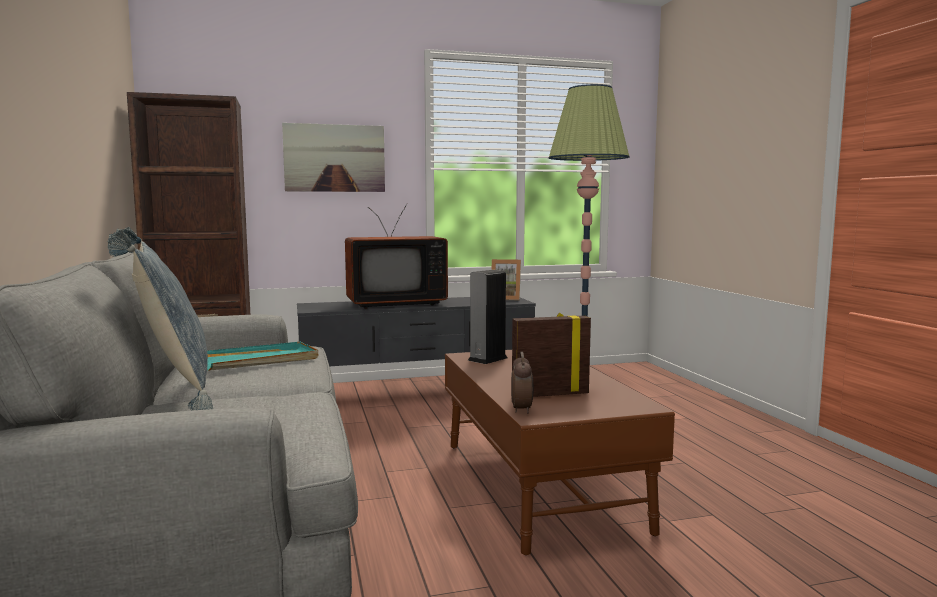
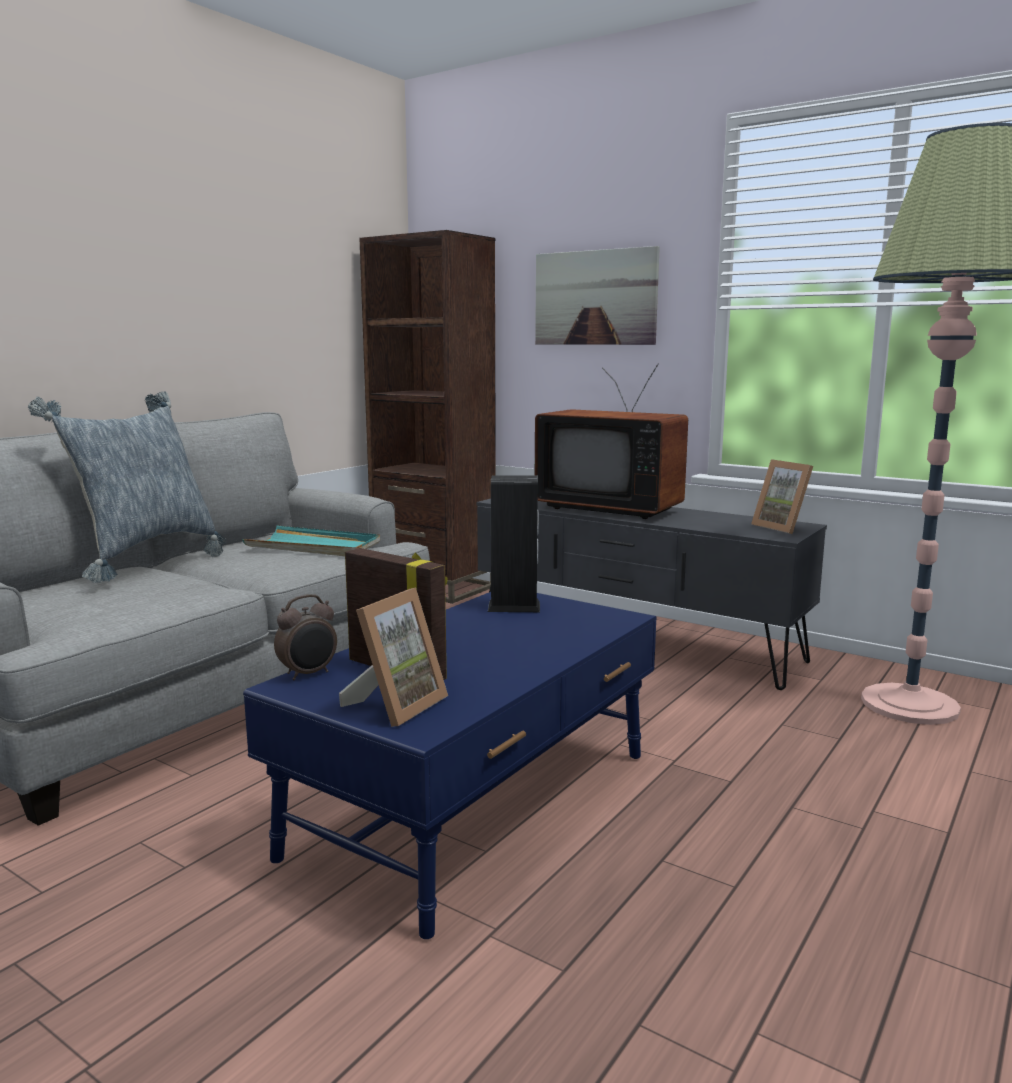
camera: 50 degrees right, 5 degrees up
(538, 484) = (477, 803): brown coffee table -> blue coffee table
(604, 404) = (396, 705): none -> picture frame

